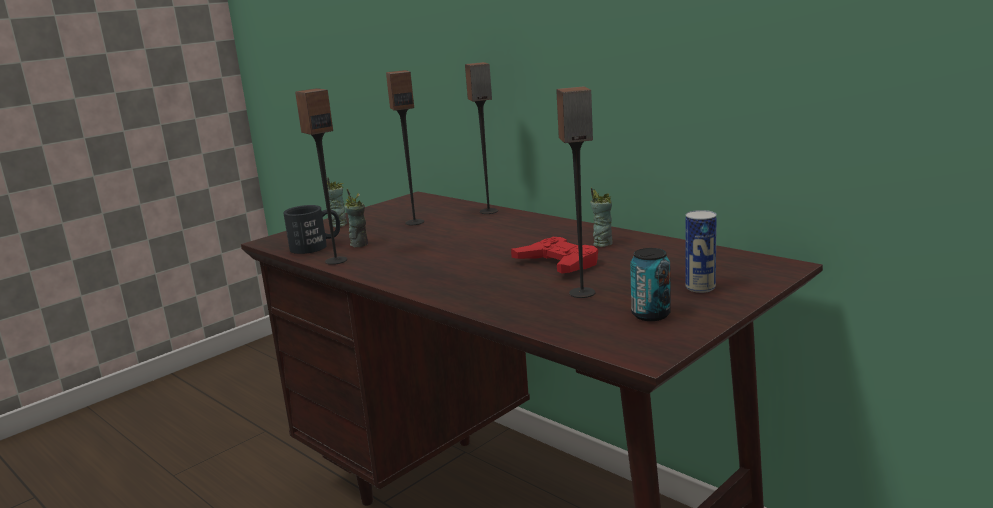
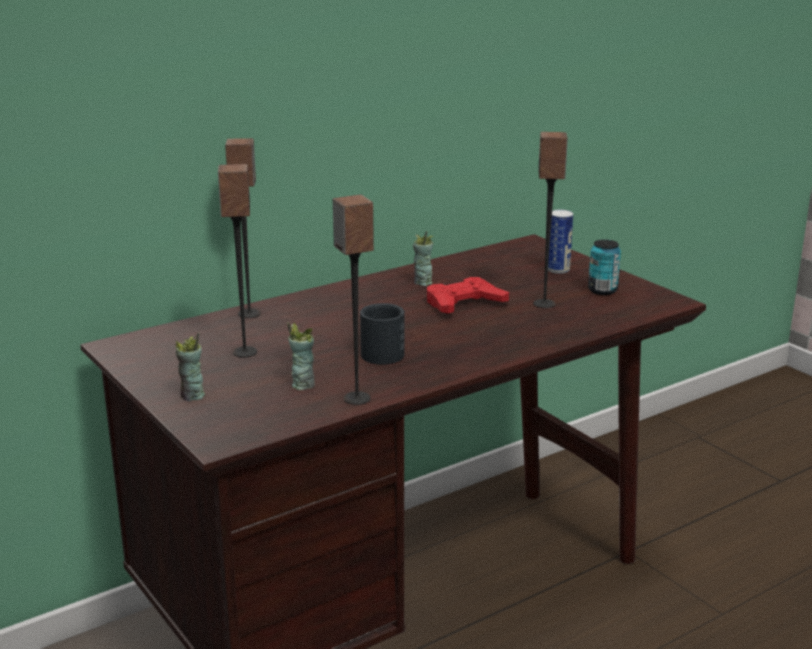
camera: 80 degrees left, 5 degrees up
(316, 246) = (280, 410): black mug -> black mug (379, 351)

